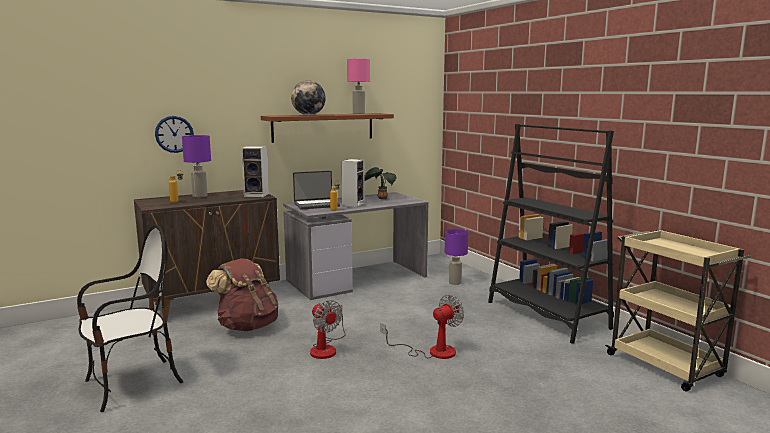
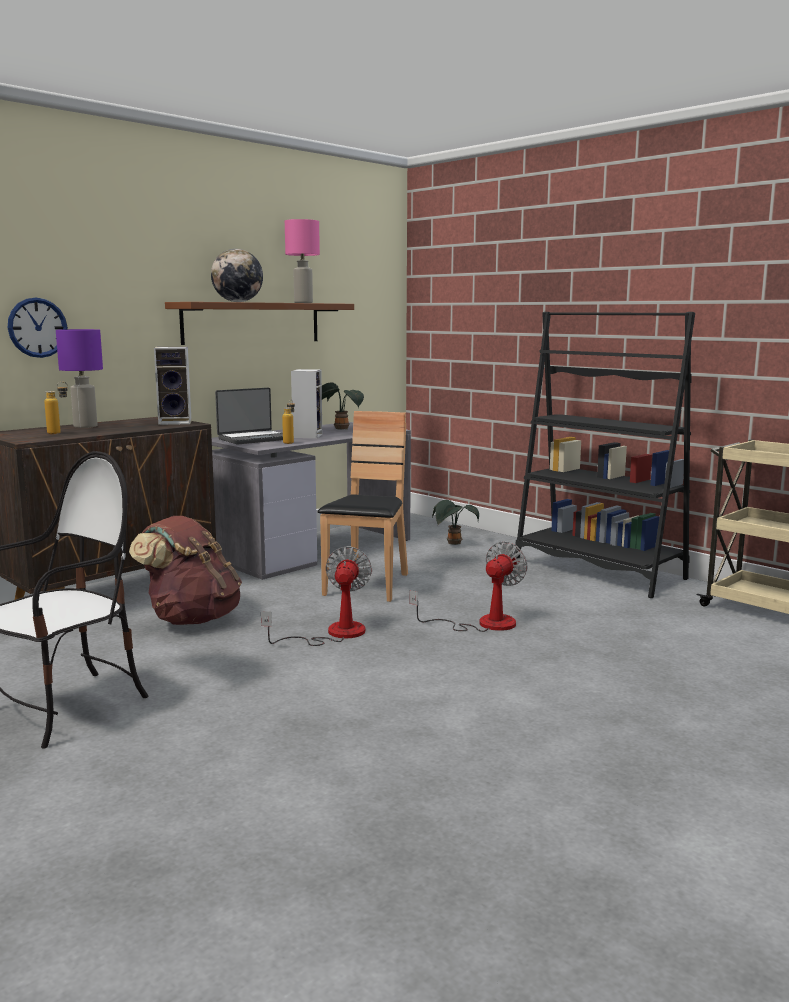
camera: 15 degrees left, 0 degrees up
(326, 348) = (333, 634): fan -> fan turned 120 degrees counterclockwise
(375, 311) = (368, 585): none -> brown chair
(455, 282) = (453, 544): purple table lamp -> potted plant

